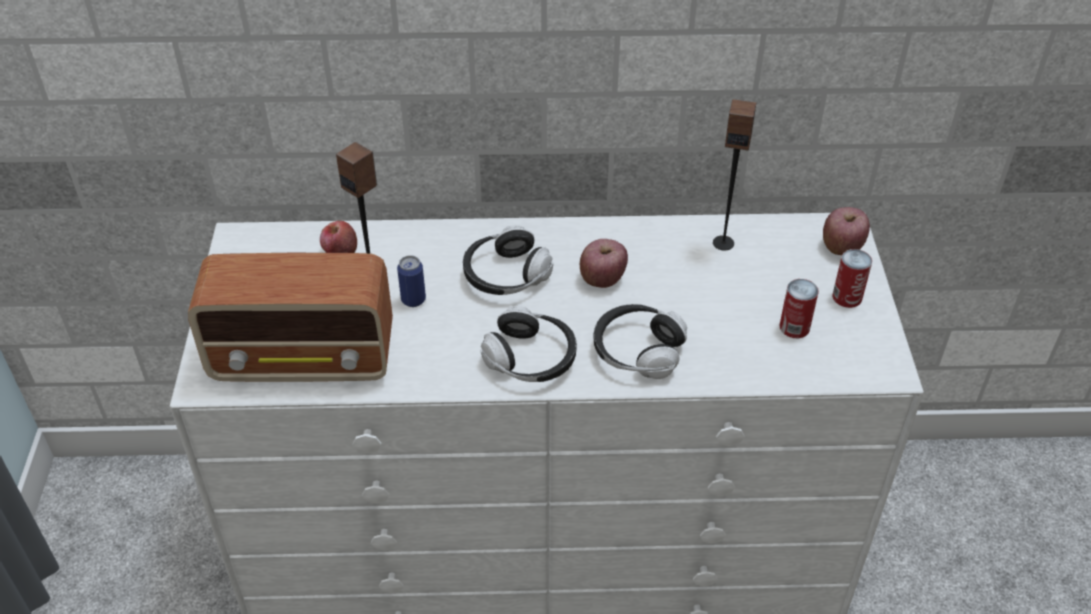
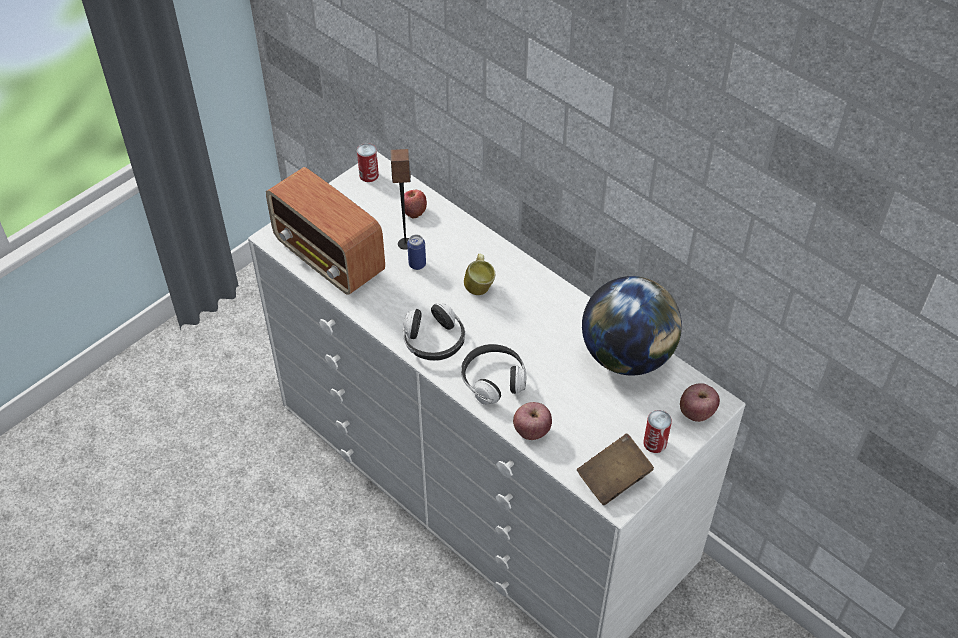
camera: 45 degrees right, 5 degrees up
(505, 275) = (480, 285): headphones -> mug
(602, 279) = (528, 326): apple -> apple (531, 431)
(723, 243) = (627, 356): speaker -> globe
(794, 327) = (598, 435): can -> can (369, 175)
(859, 354) = (613, 479): none -> brown book

